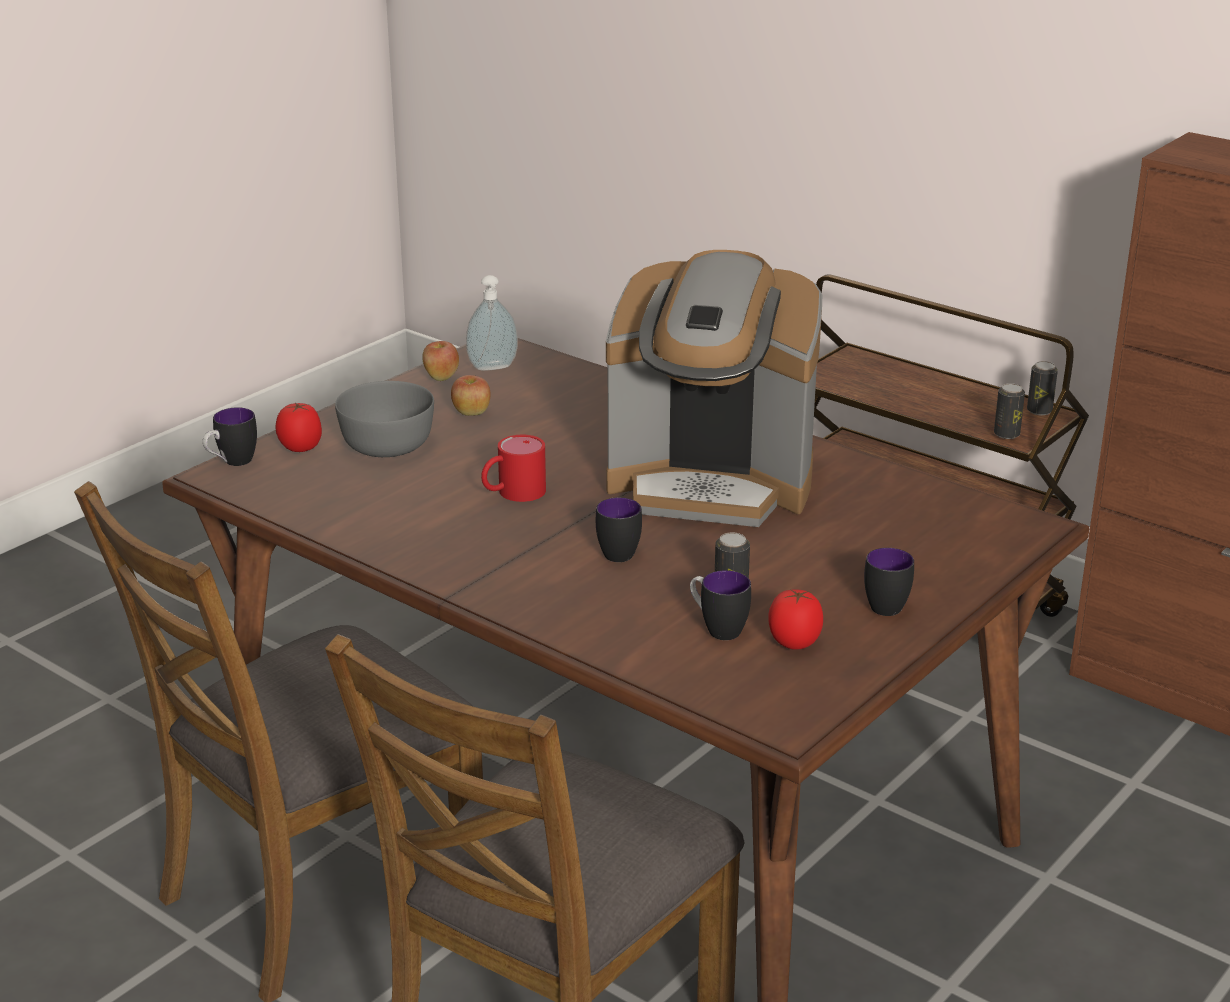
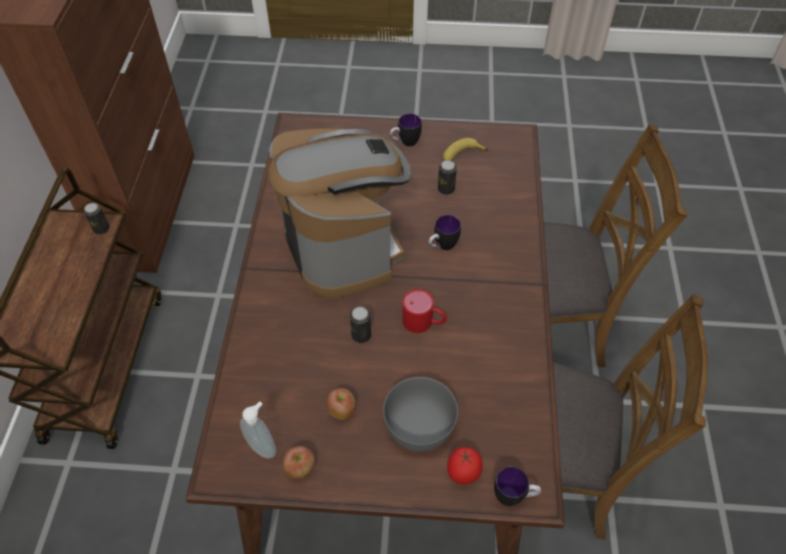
camera: 125 degrees left, 25 degrees up
(717, 628) = (474, 182): mug -> none
(794, 642) = (461, 156): tomato -> banana
(1039, 411) = (58, 227): can -> can (361, 335)

